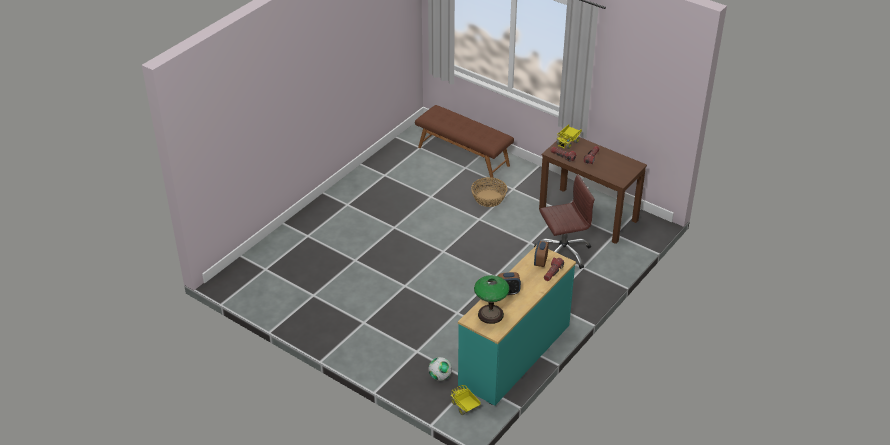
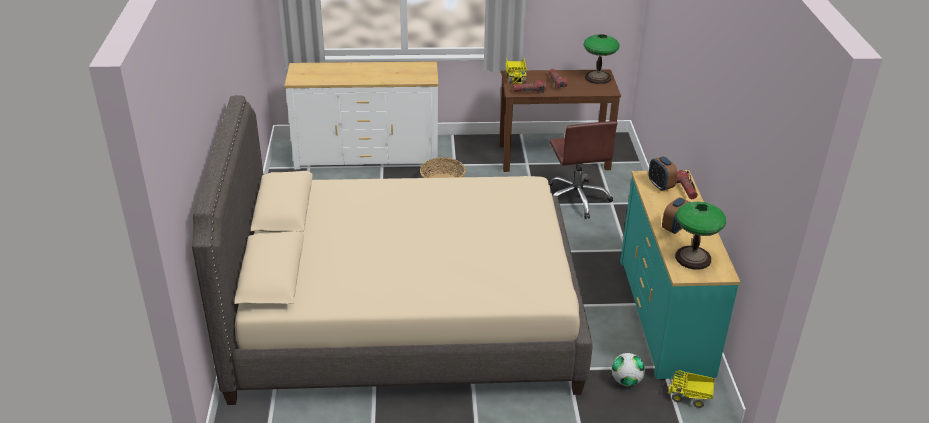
camera: 40 degrees left, 5 degrees down
(364, 273) = (405, 318): none -> beige bed
(464, 156) = (367, 156): brown bench -> white dresser
(563, 252) = (576, 199): brown office chair -> brown office chair turned 135 degrees clockwise
(626, 167) = (597, 78): none -> table lamp

